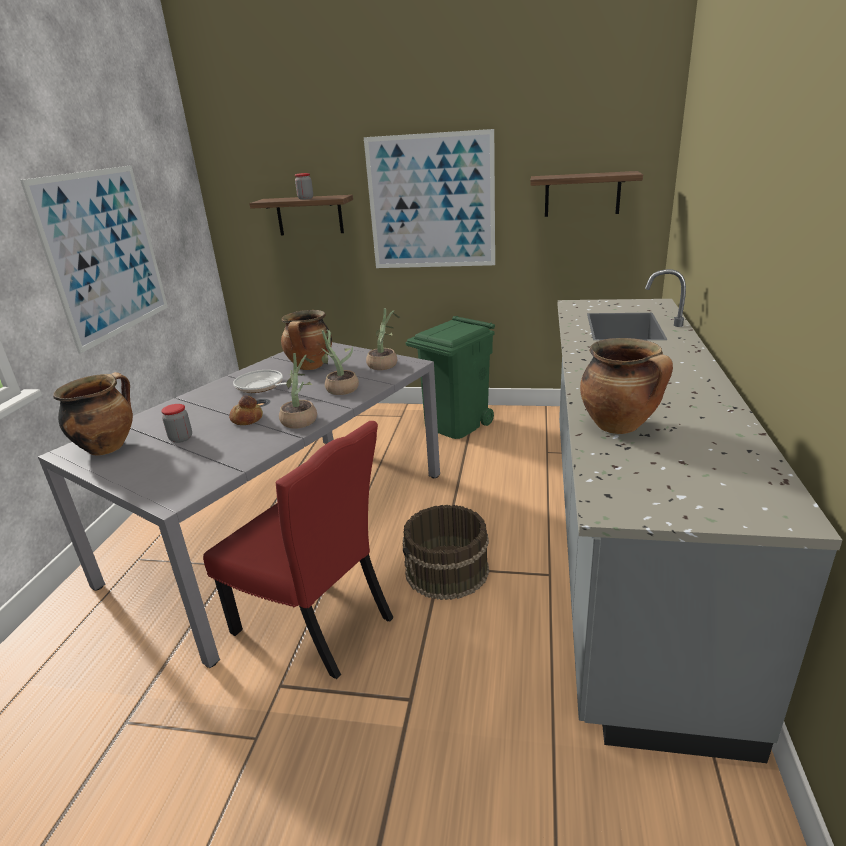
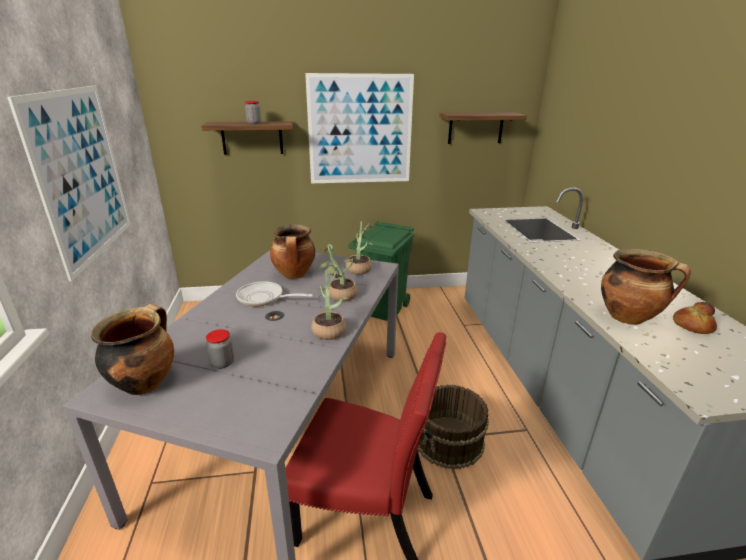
camera: 20 degrees left, 0 degrees up
(246, 419) = (275, 334): bread -> bread (692, 326)

